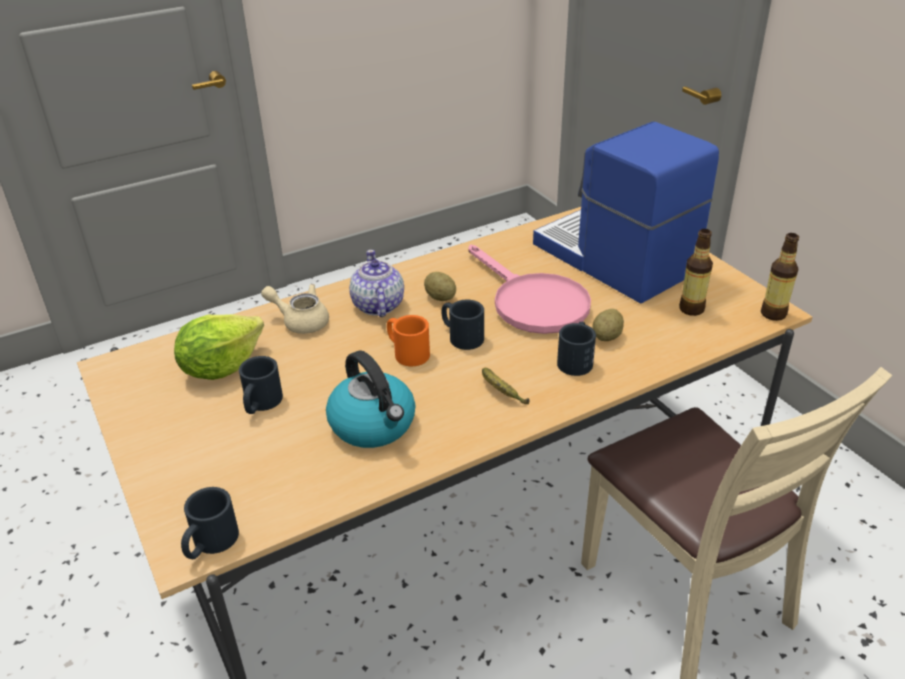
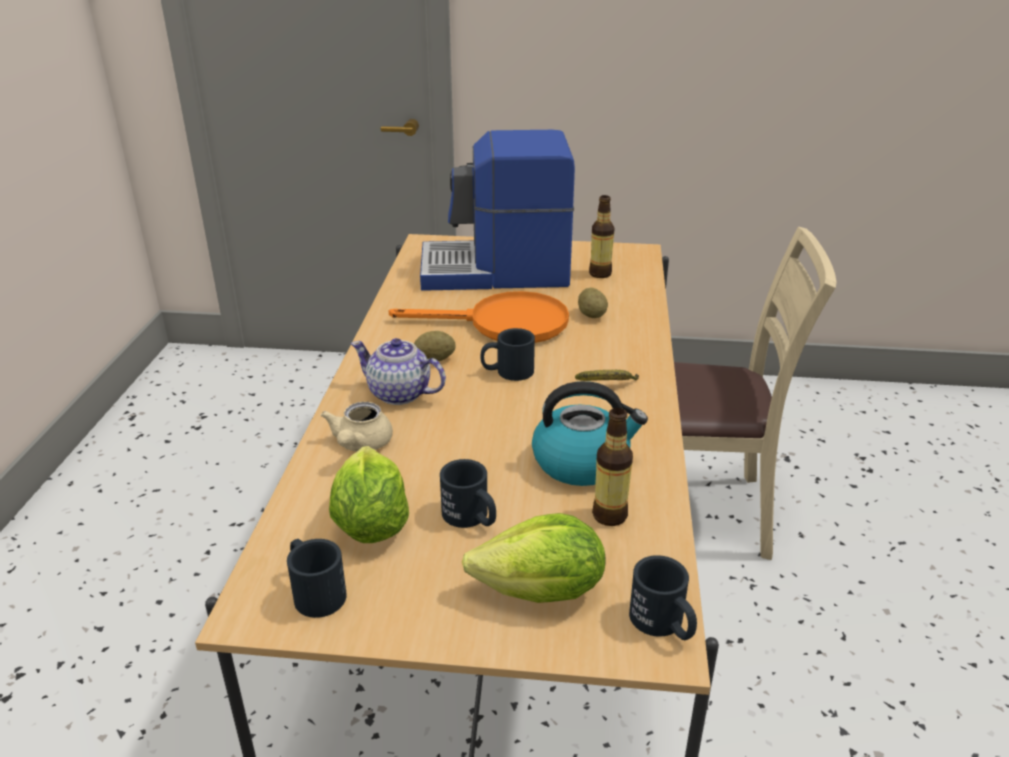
camera: 55 degrees left, 5 degrees down
(204, 470) = (541, 592): none -> lettuce
(301, 321) = (360, 445): beige teapot -> beige teapot turned 45 degrees counterclockwise
(406, 352) = (495, 406): orange mug -> none
(532, 302) = (504, 324): pink frying pan -> orange frying pan
(576, 359) = (605, 338): black mug -> black mug (314, 591)
(773, 314) = (642, 253): bottle -> bottle (609, 515)

